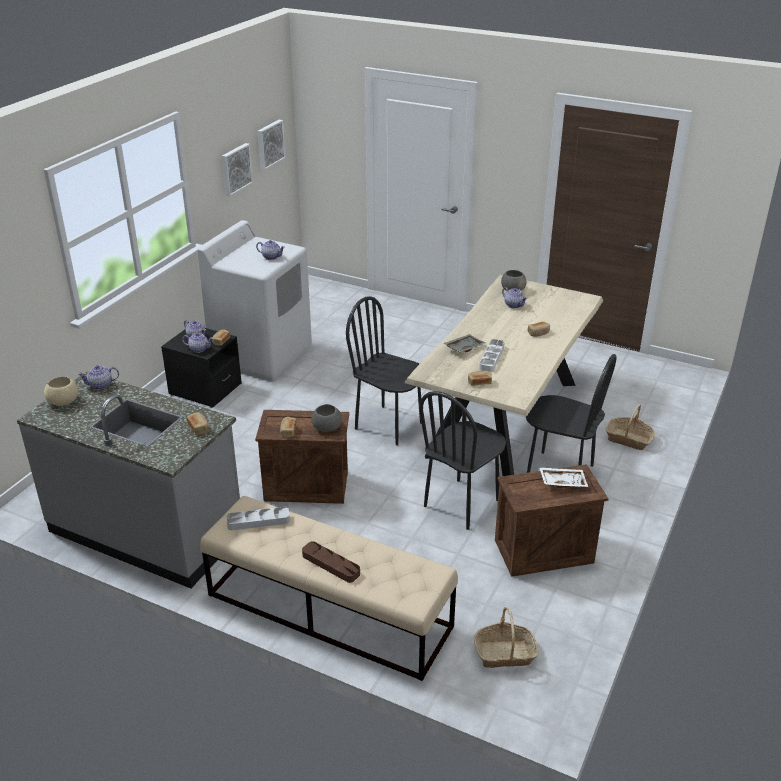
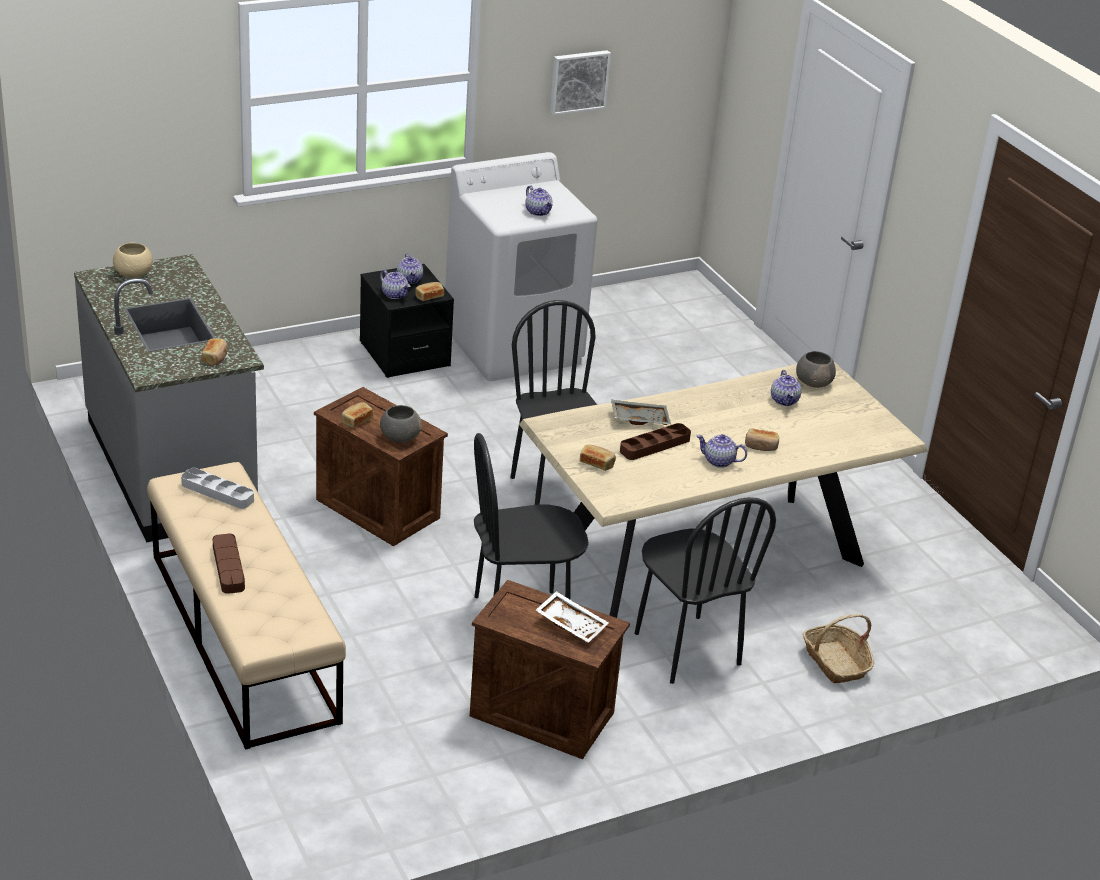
camera: 35 degrees right, 0 degrees up
(100, 385) = (185, 273): teapot -> teapot (718, 461)
(269, 144) = (660, 63): picture -> none
(491, 358) = (655, 445): white tray -> brown tray
(505, 653) = (358, 778): basket -> none

